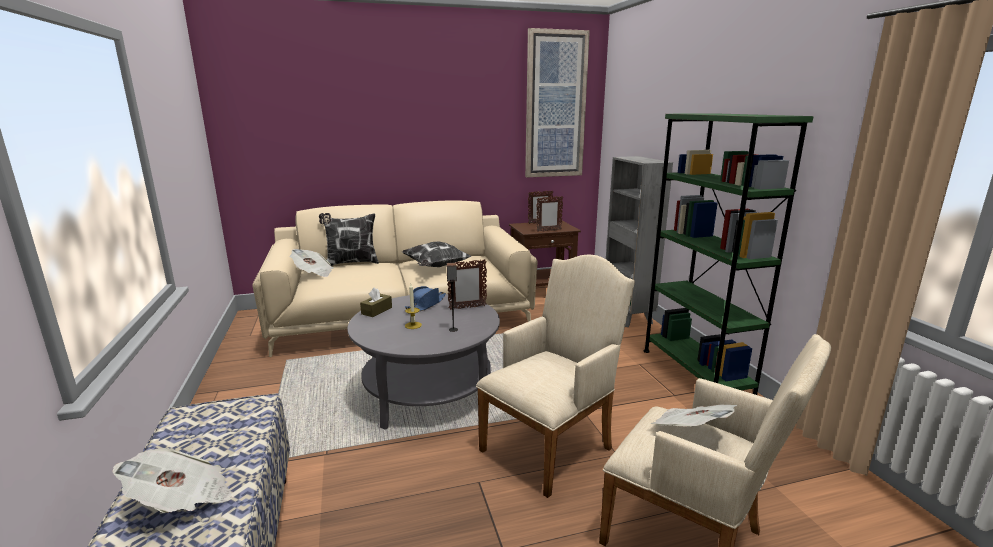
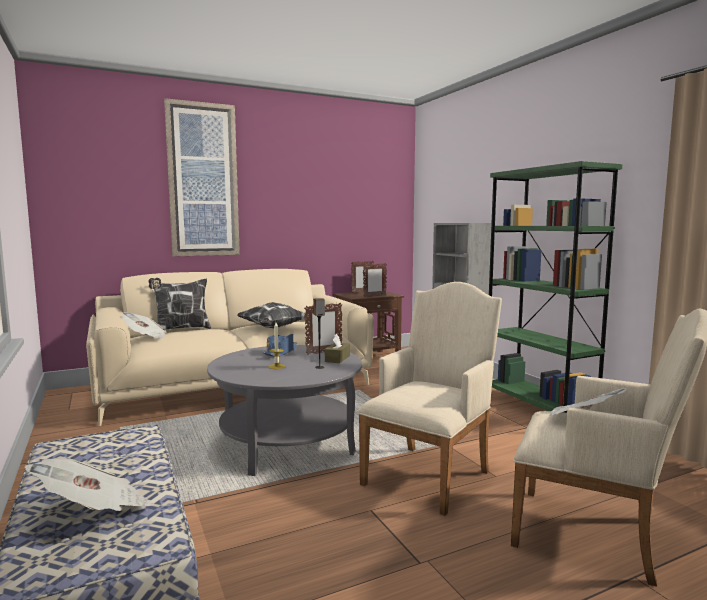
camera: 10 degrees left, 10 degrees down
(376, 311) = (232, 358): brown tissue box -> brown tissue box (337, 359)
(555, 105) = (372, 183): picture -> picture (203, 180)

